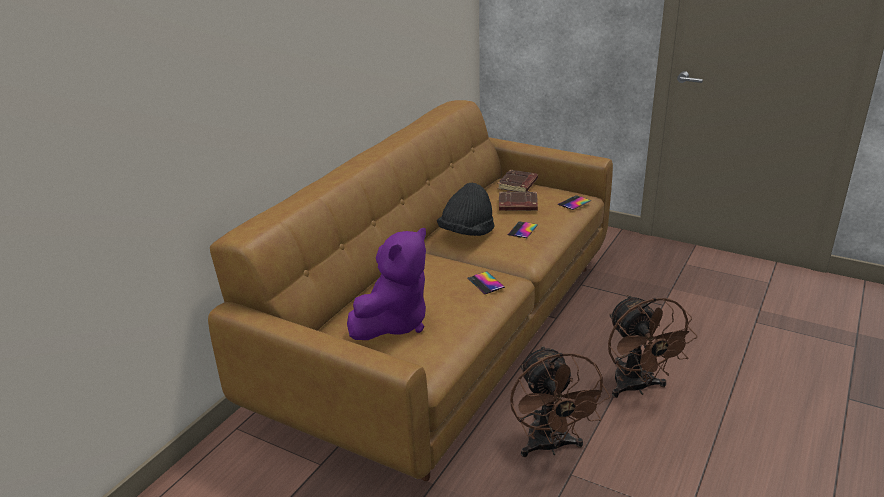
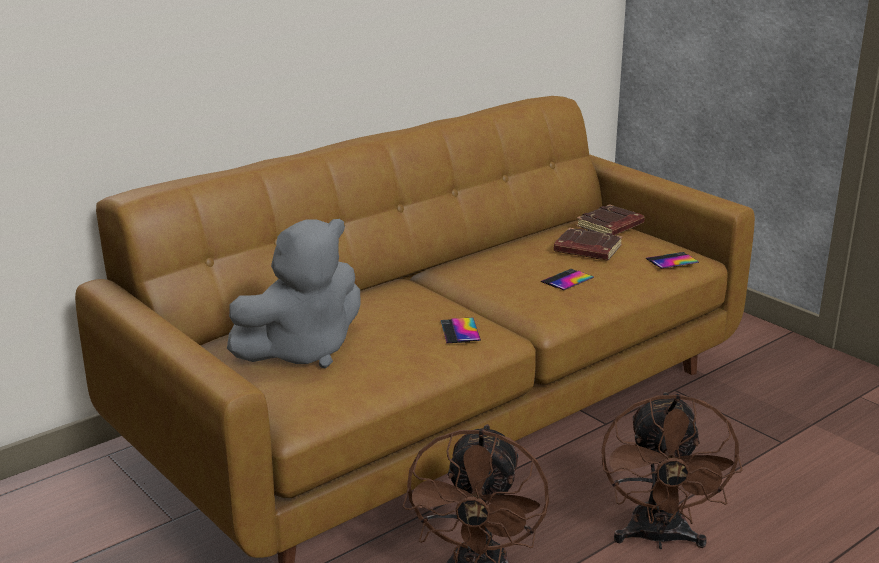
camera: 20 degrees right, 5 degrees down
(393, 323) = (302, 351): purple plush toy -> grey plush toy
(466, 233) = (487, 270): black hat -> none

